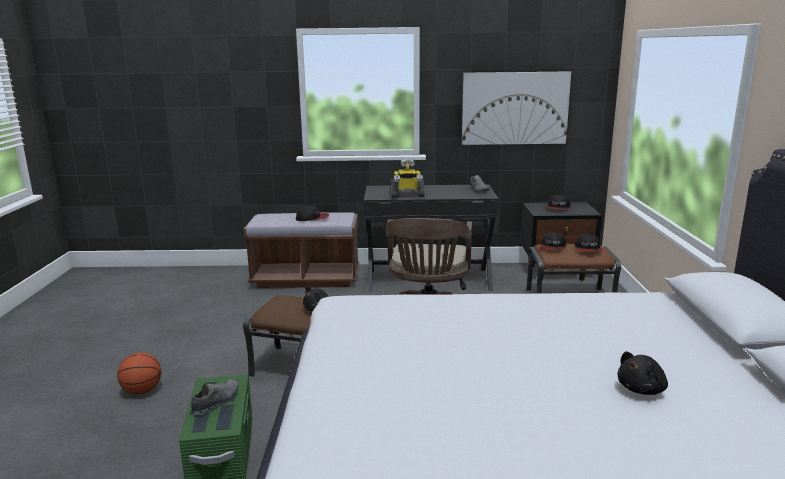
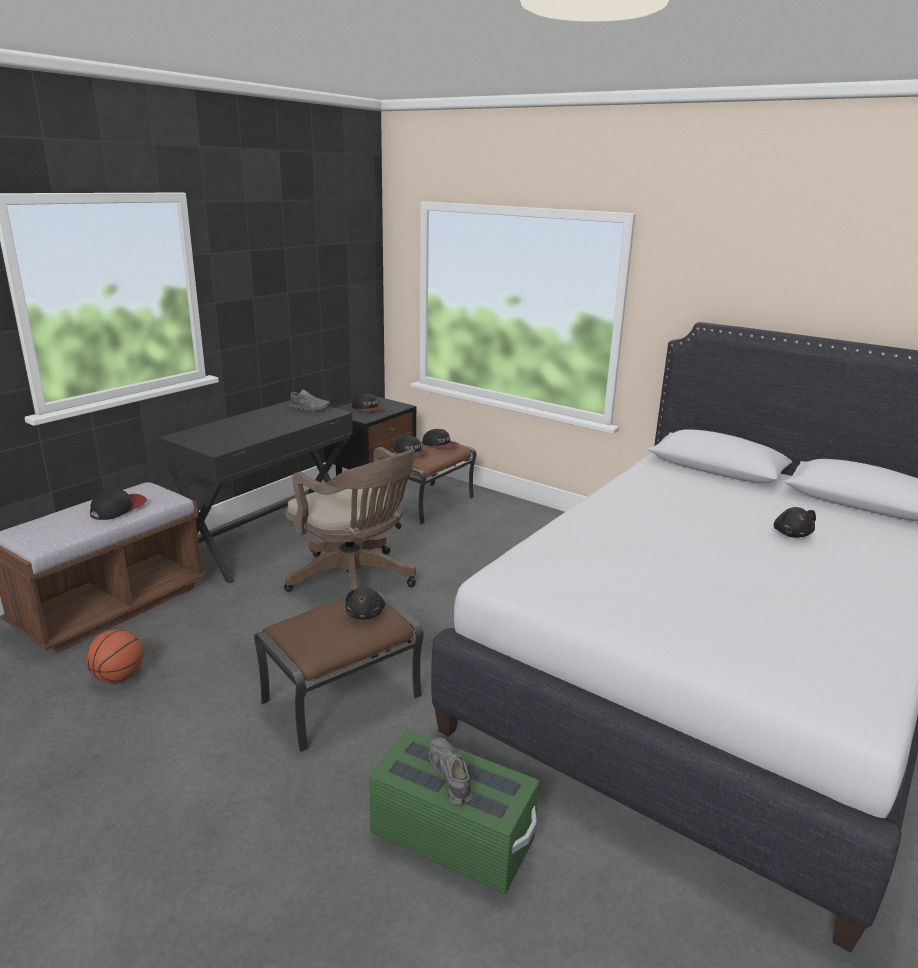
camera: 55 degrees left, 5 degrees up
(142, 391) = (202, 873): basketball -> basketball (119, 677)
(407, 196) = (251, 436): toy robot -> none
(515, 108) = (300, 297): picture -> none

